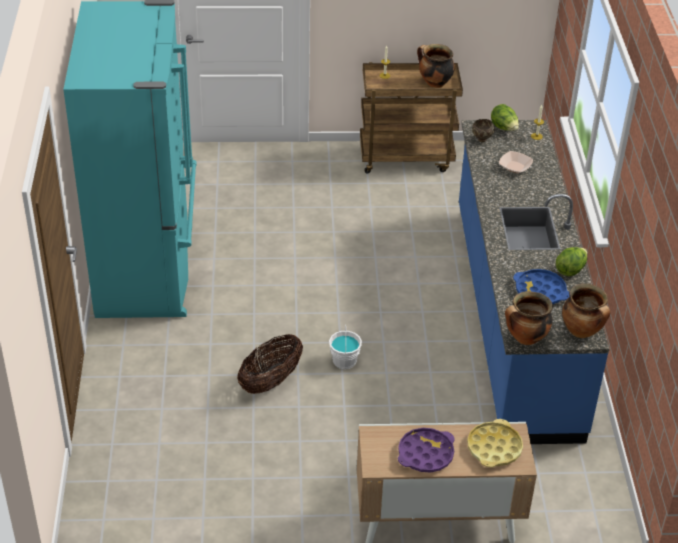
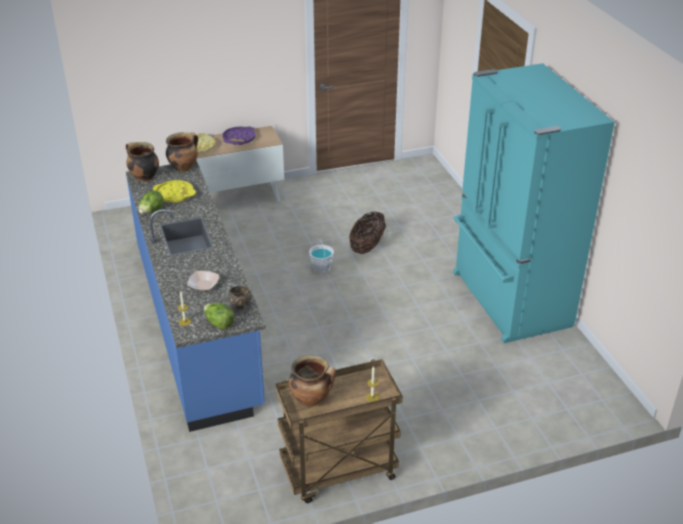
camera: 165 degrees right, 5 degrees down
(540, 291) = (174, 194): blue tray -> yellow tray

